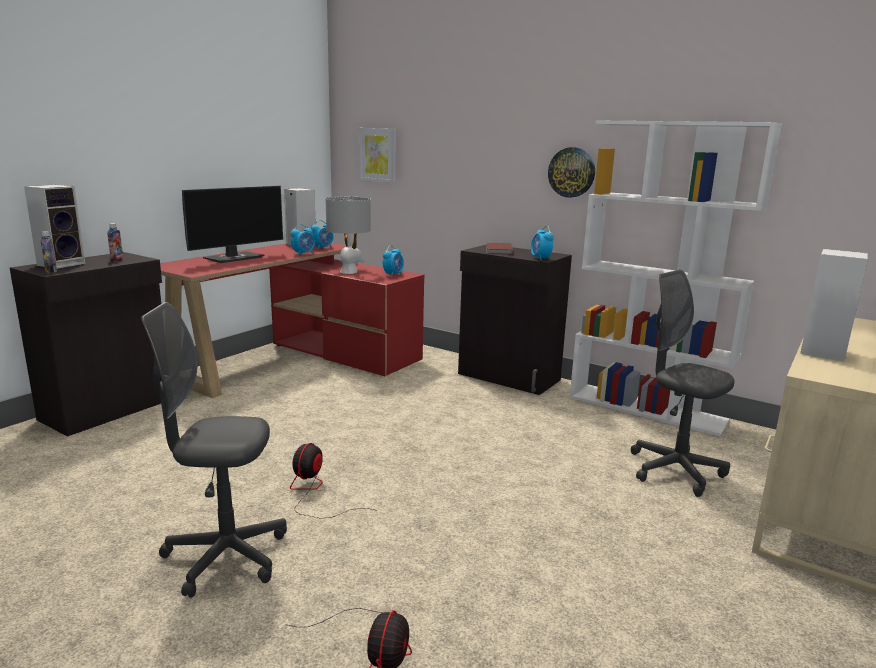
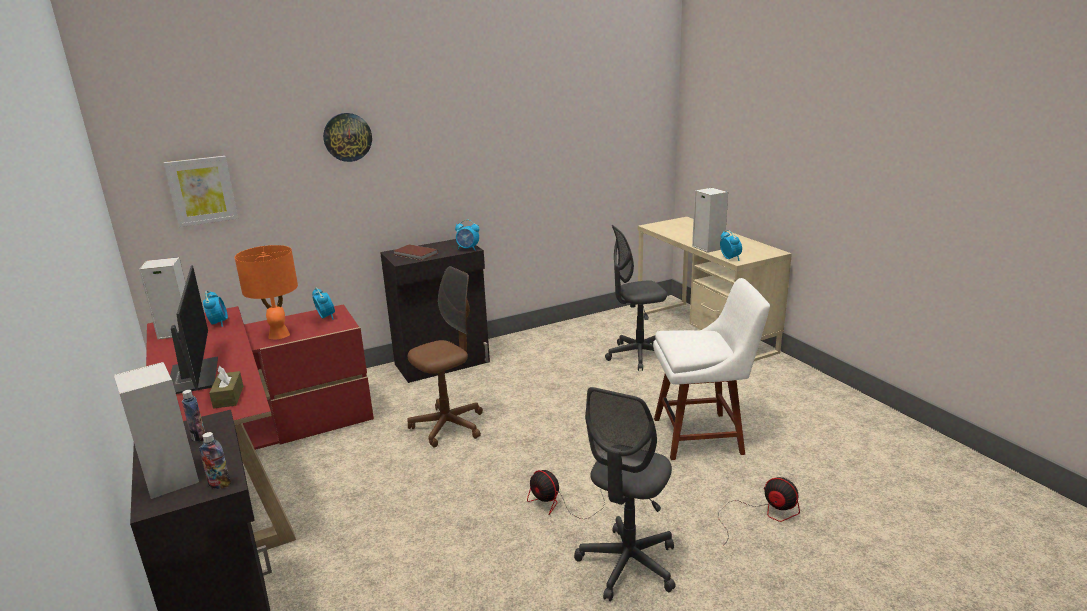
camera: 60 degrees left, 5 degrees up
(207, 267) = (228, 397): none -> brown tissue box
(303, 254) = (234, 336): alarm clock -> alarm clock (730, 258)
(349, 272) = (279, 334): grey table lamp -> orange table lamp
(403, 407) = (448, 426): none -> brown office chair
(532, 561) = (703, 435): none -> white chair
(571, 172) = (447, 167): wall clock -> wall clock (347, 137)
(647, 409) = (552, 333): white bookcase -> none

